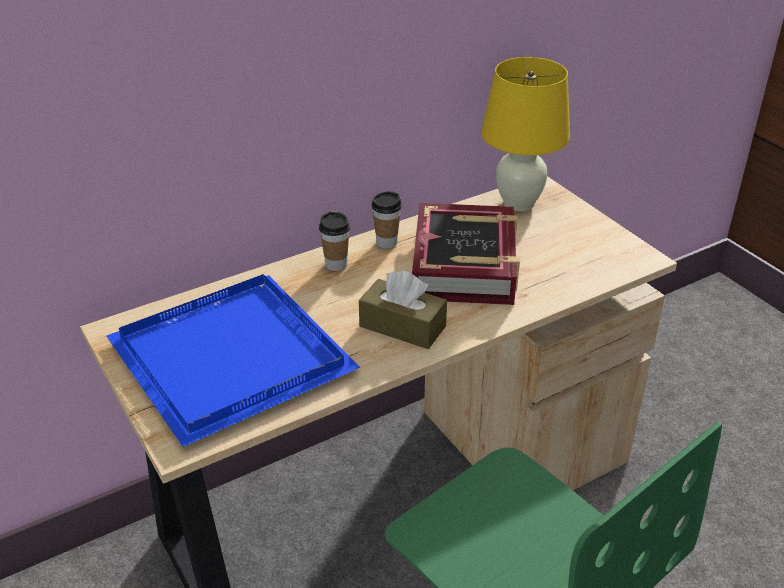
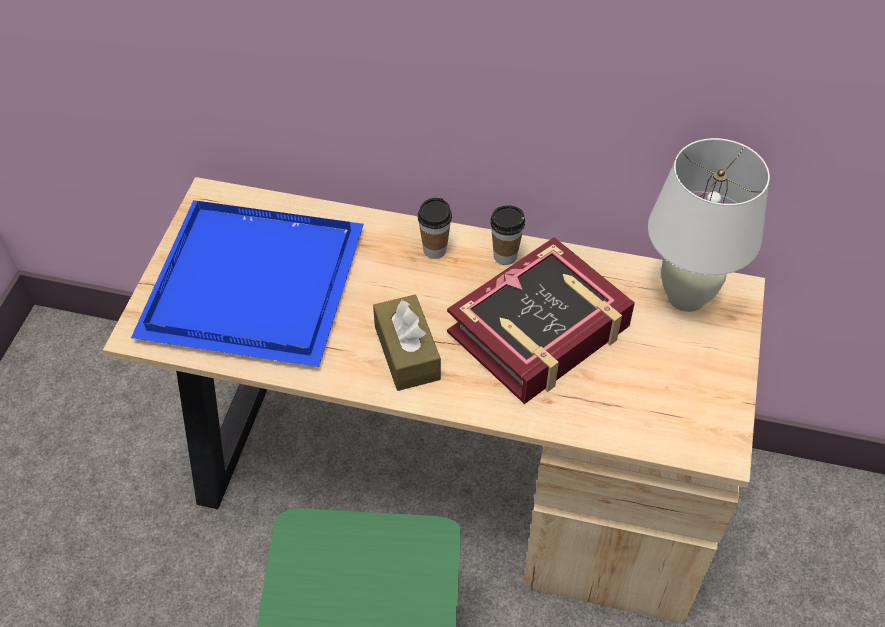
camera: 45 degrees right, 15 degrees up
(518, 203) = (686, 296): yellow table lamp -> white table lamp

